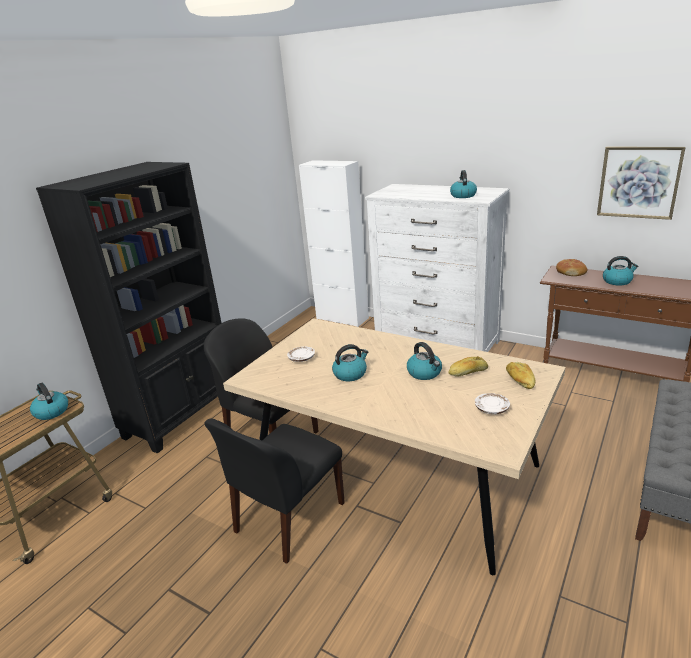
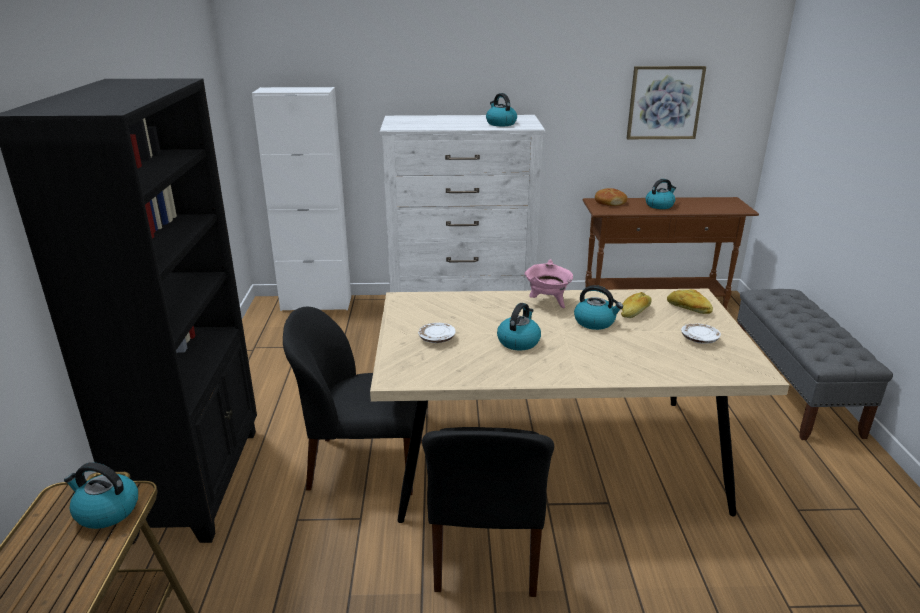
camera: 35 degrees left, 0 degrees up
(409, 349) = (547, 302): none -> pink cooking pot

